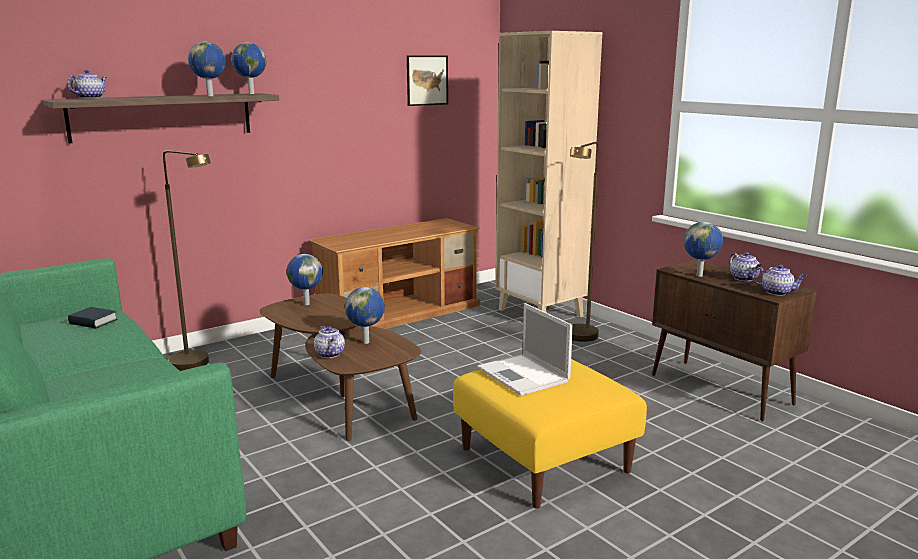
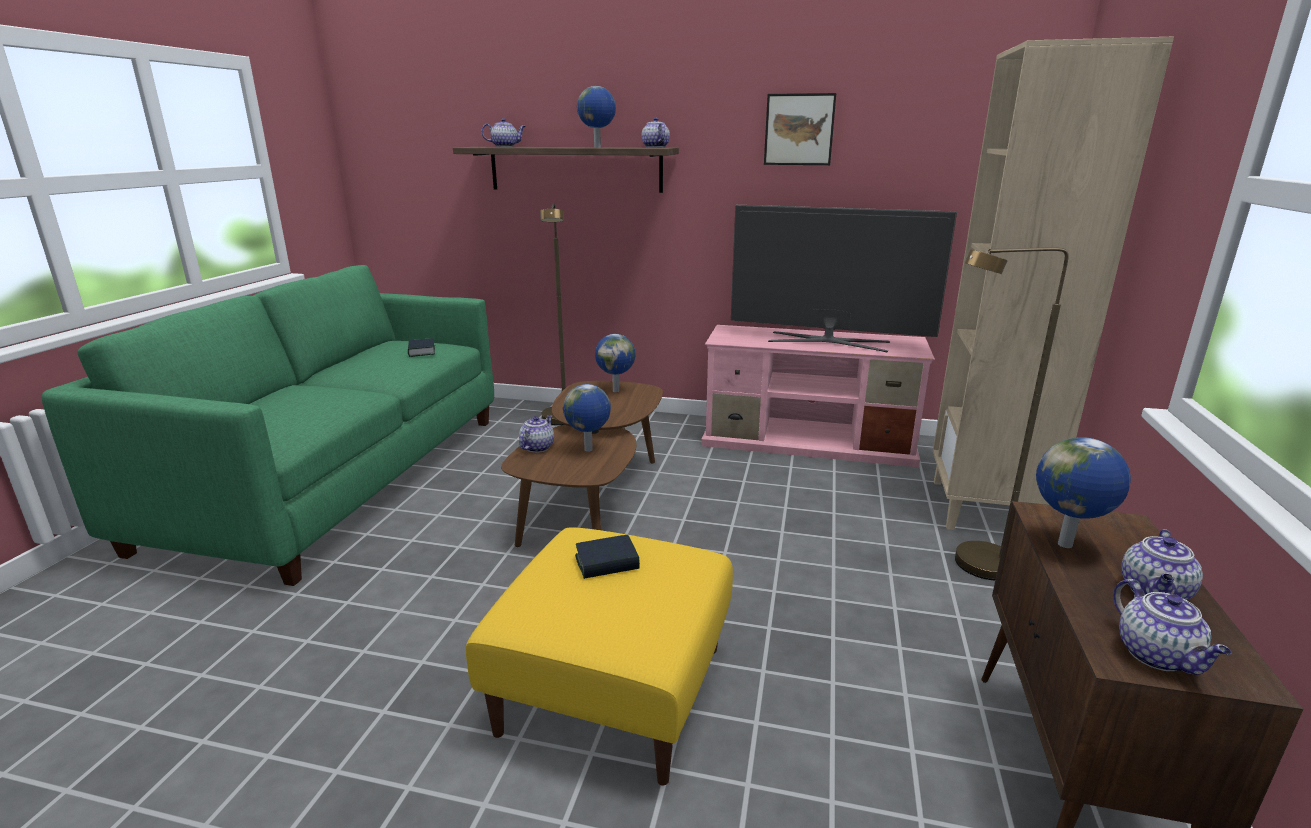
camera: 50 degrees right, 5 degrees up
(250, 94) = (655, 147): globe -> teapot
(400, 313) = (809, 441): brown tv stand -> pink tv stand
(406, 232) = (828, 341): none -> television
(427, 80) = (923, 137): picture -> picture (799, 129)
(524, 375) = (607, 563): laptop -> book

